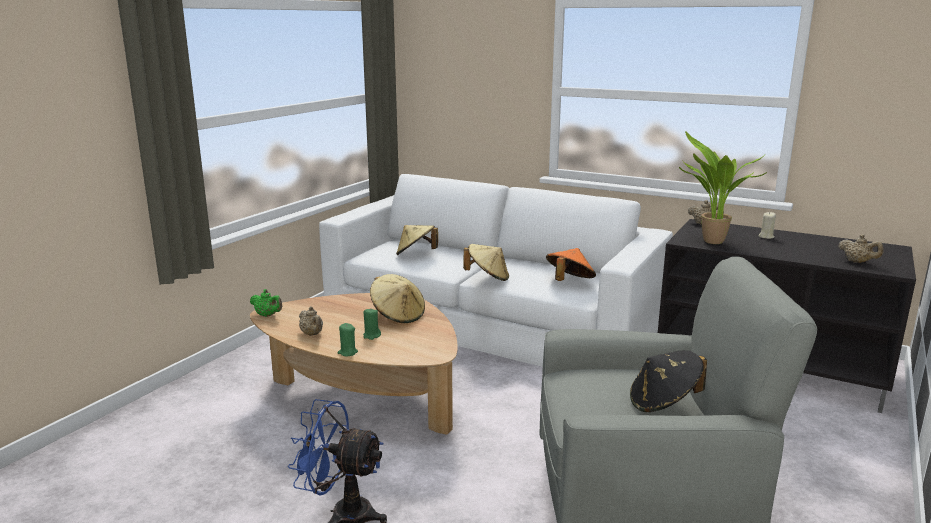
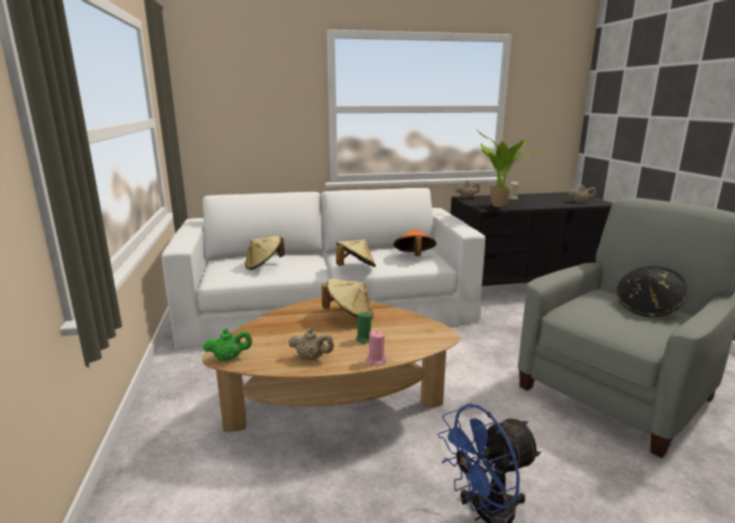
camera: 40 degrees left, 0 degrees up
(347, 352) = (376, 361): green candle -> pink candle

